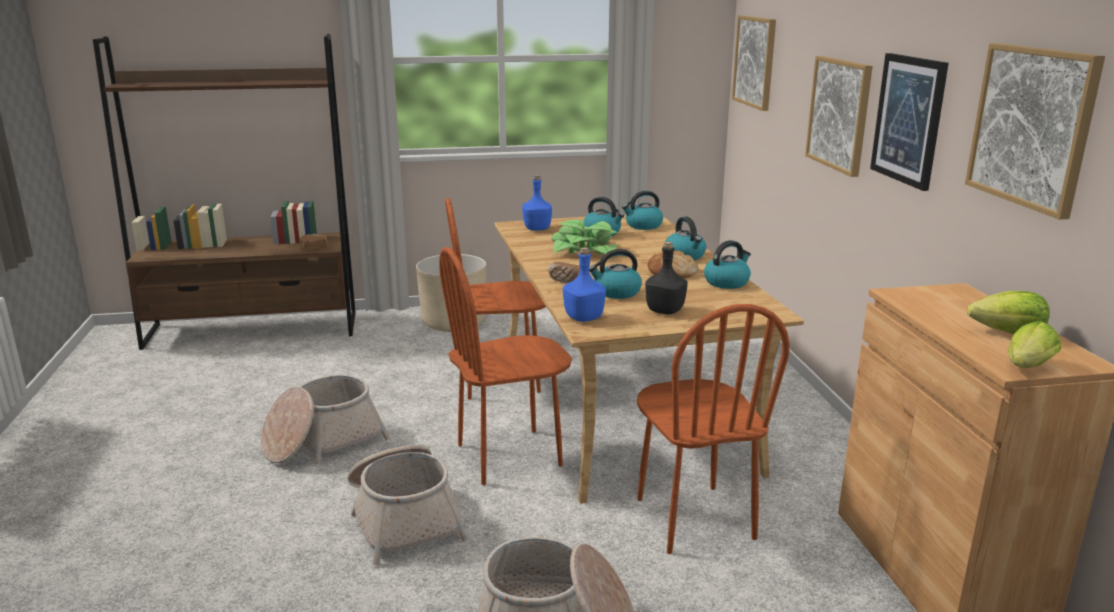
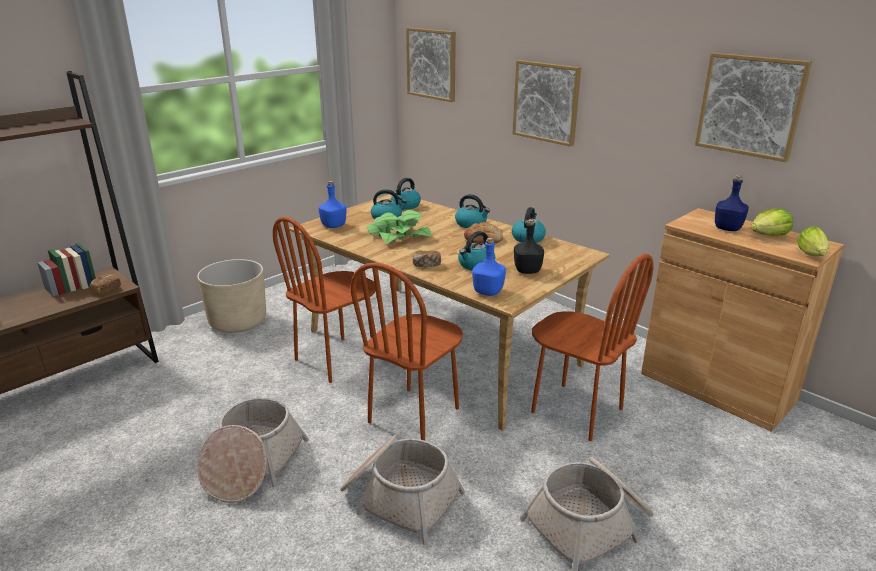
camera: 35 degrees left, 5 degrees up
(909, 119) = (626, 104): picture -> none
(957, 311) = (727, 228): none -> blue bottle

